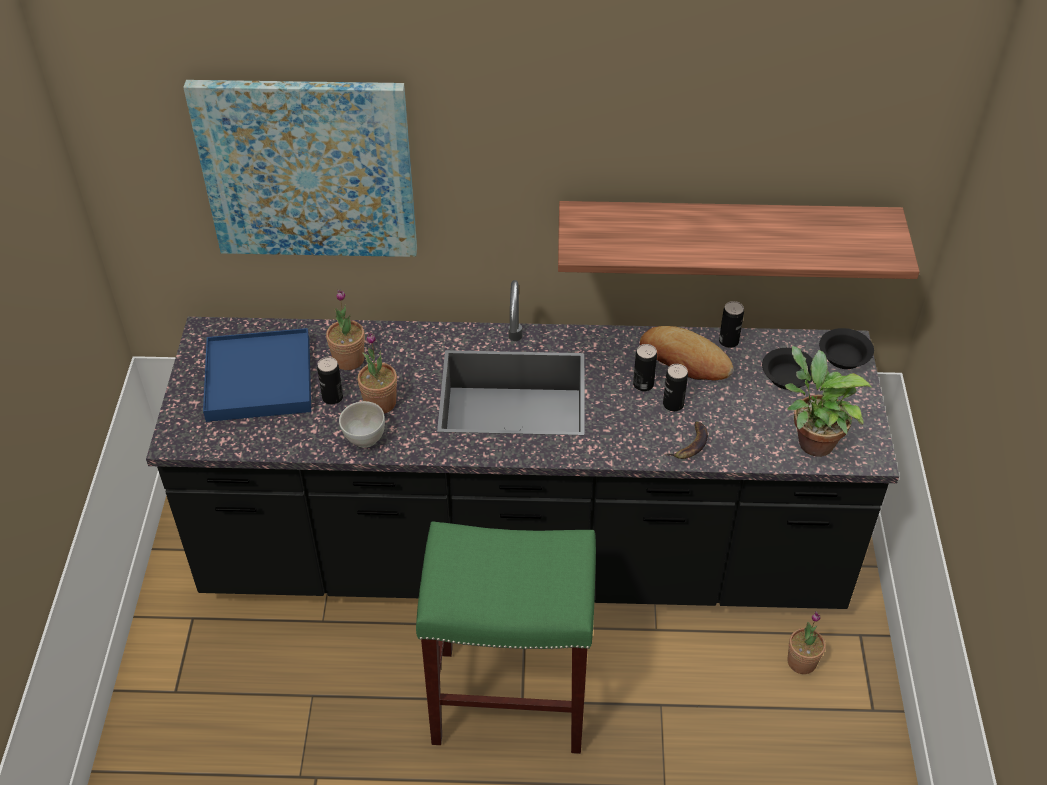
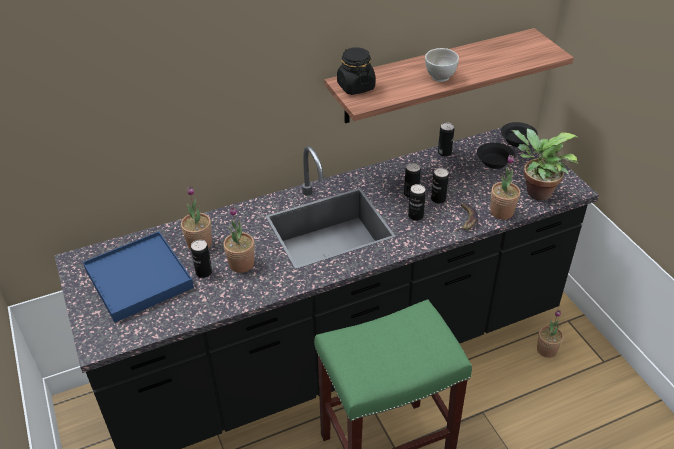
camera: 25 degrees left, 5 degrees down
(308, 168) = (139, 100): picture -> none
(364, 439) = (246, 292): white bowl -> white bowl (440, 78)
(589, 224) = (355, 86): none -> black jar
(628, 416) = (415, 216): none -> can
(684, 359) = (426, 171): bread -> none
(744, 452) = (502, 212): none -> potted plant

